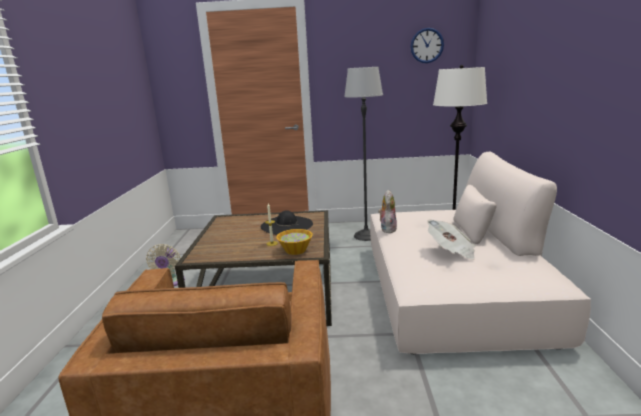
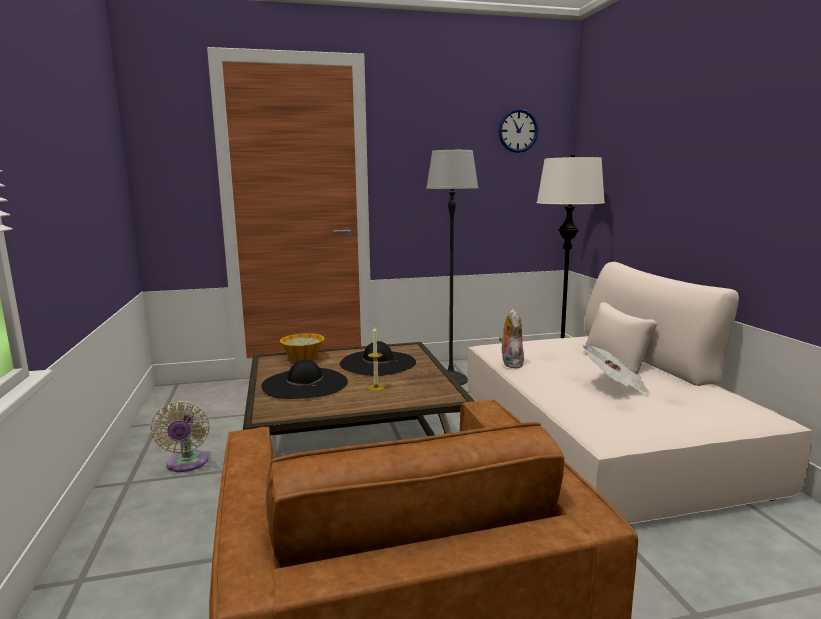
camera: 15 degrees left, 5 degrees down
(230, 238) = (305, 383): none -> black hat
(295, 250) = (418, 394): bowl -> bowl (303, 358)

